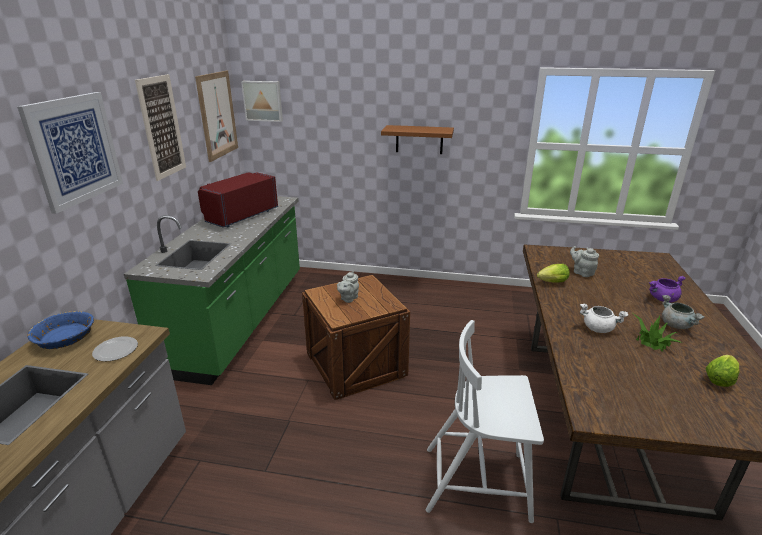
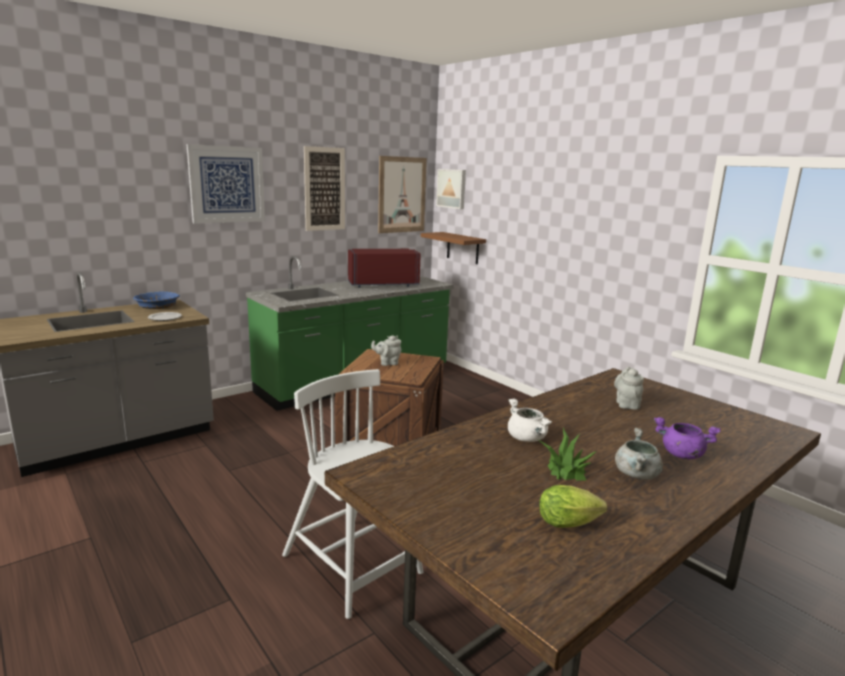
camera: 40 degrees right, 10 degrees down
(419, 139) = (576, 238): brown shelf -> brown shelf (462, 248)
(551, 282) = (566, 397): lettuce -> none

